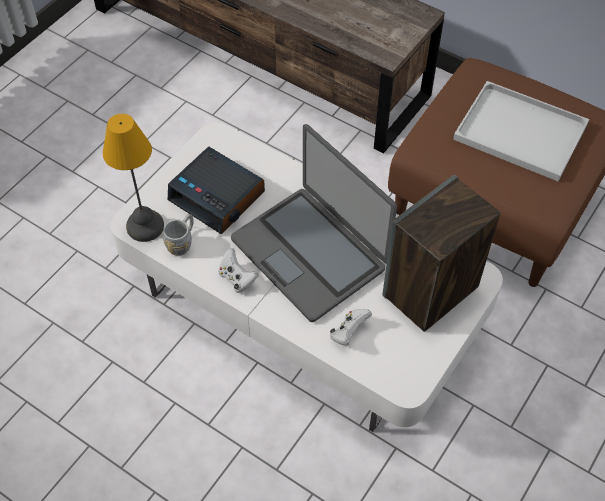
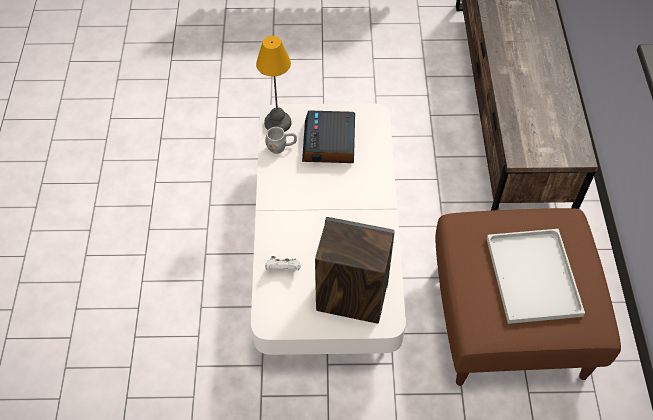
camera: 55 degrees right, 0 degrees up
(237, 279) = (277, 189): white game controller -> none
(310, 253) = (327, 215): laptop -> none

